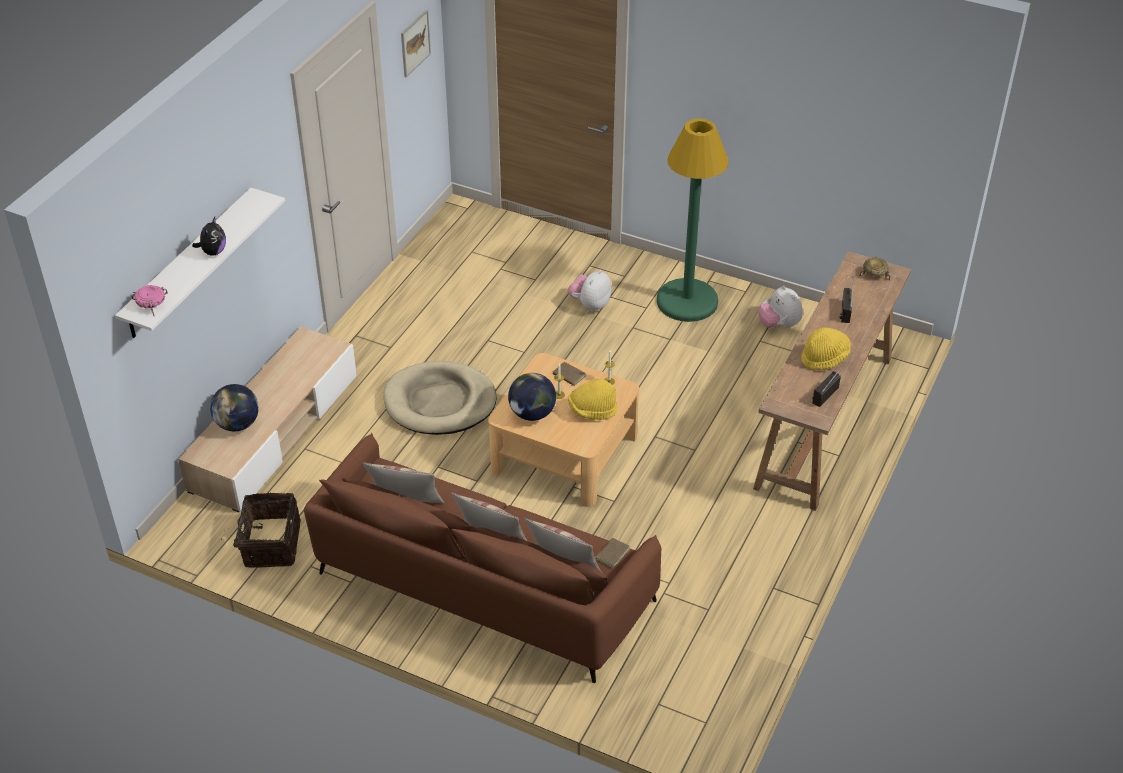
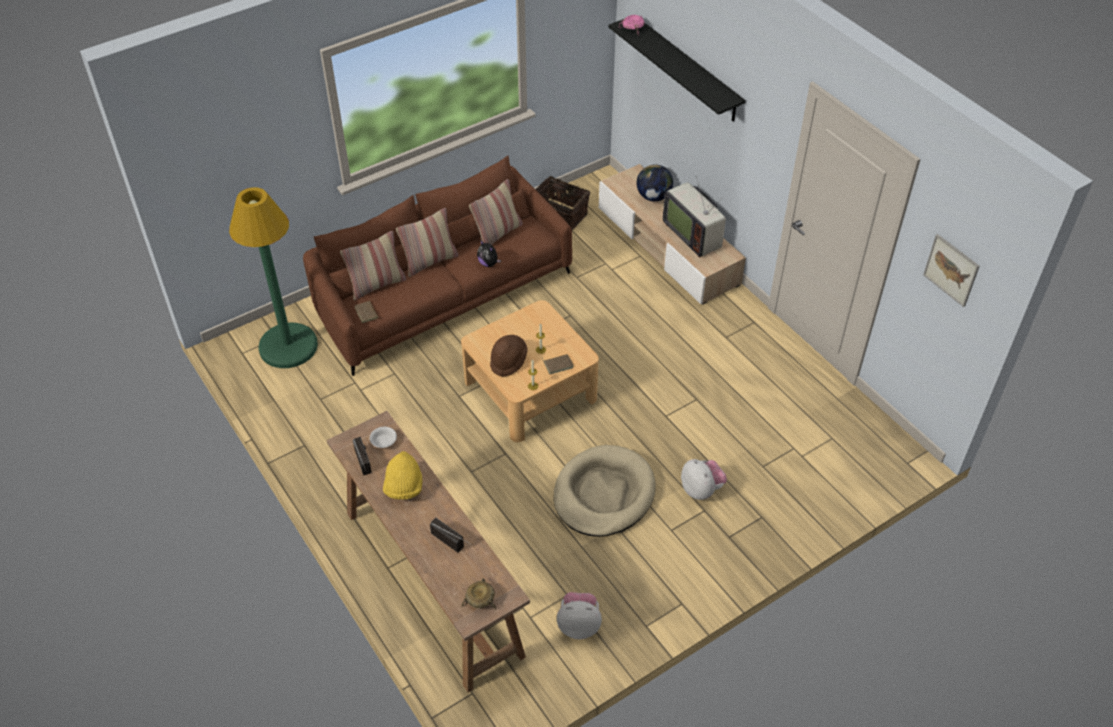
camera: 120 degrees right, 5 degrees up
(189, 264) = (686, 69): white shelf -> black shelf
(213, 252) = (673, 65): plush toy -> plush toy (488, 263)
(287, 372) = (693, 234): none -> television
(440, 402) = (639, 341): beige dog bed -> beige dog bed (603, 494)
(532, 414) = (532, 326): globe -> none
(592, 410) = (508, 361): yellow hat -> brown hat
(687, 301) = (660, 567): green floor lamp -> green floor lamp (288, 346)
(793, 393) = (383, 442): none -> white bowl

